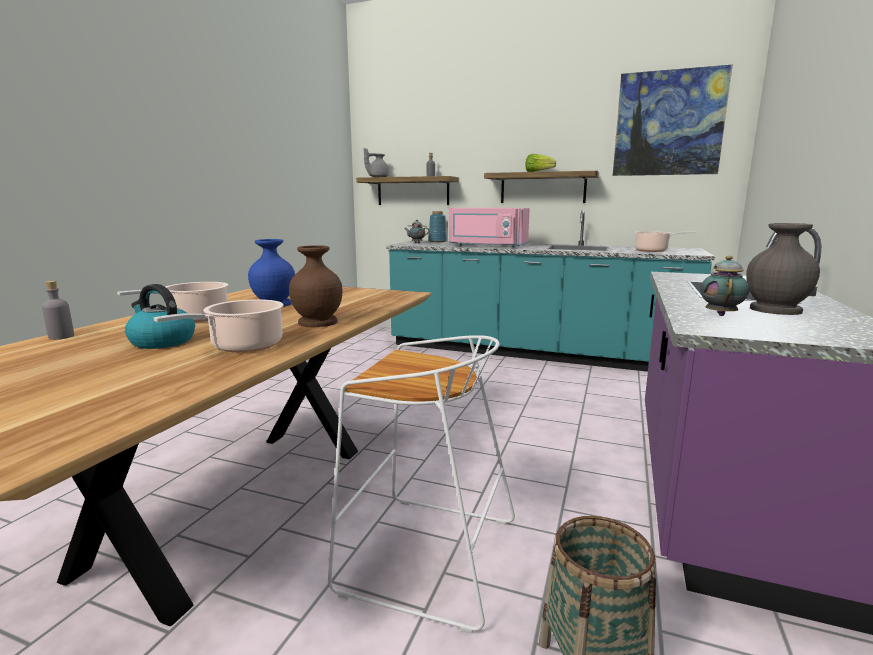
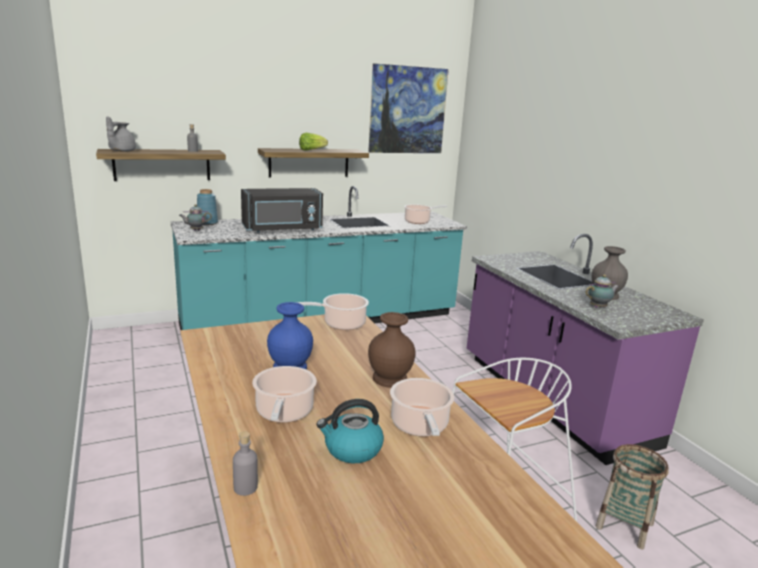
camera: 45 degrees left, 5 degrees up
(387, 295) = (341, 324): none -> cooking pot
(486, 246) = (283, 229): pink microwave -> black microwave
(720, 314) = (599, 307): teapot -> teapot turned 90 degrees clockwise

